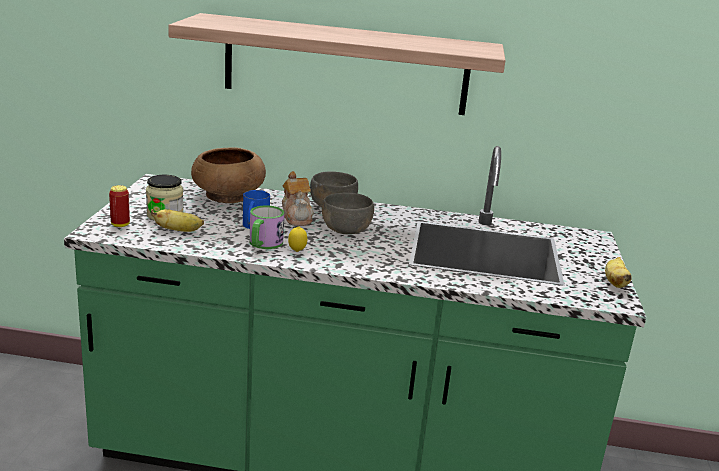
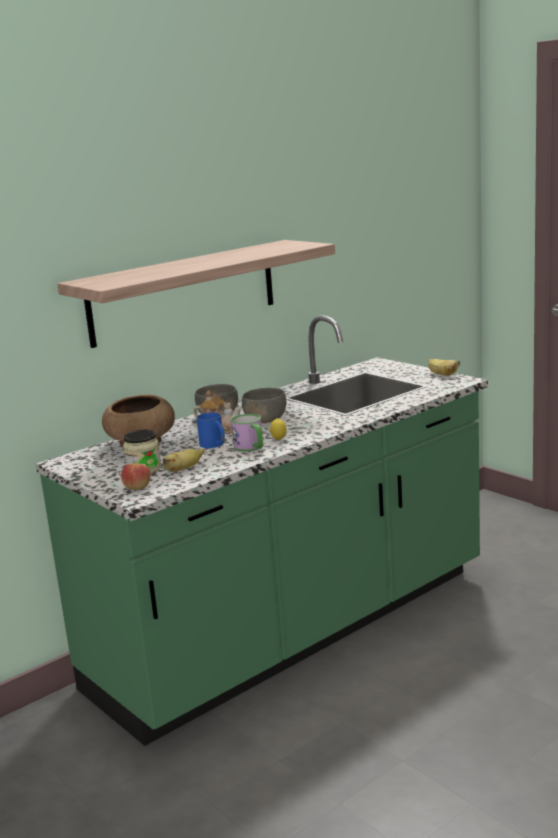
camera: 45 degrees left, 5 degrees down
(120, 225) = (137, 487): can -> apple

